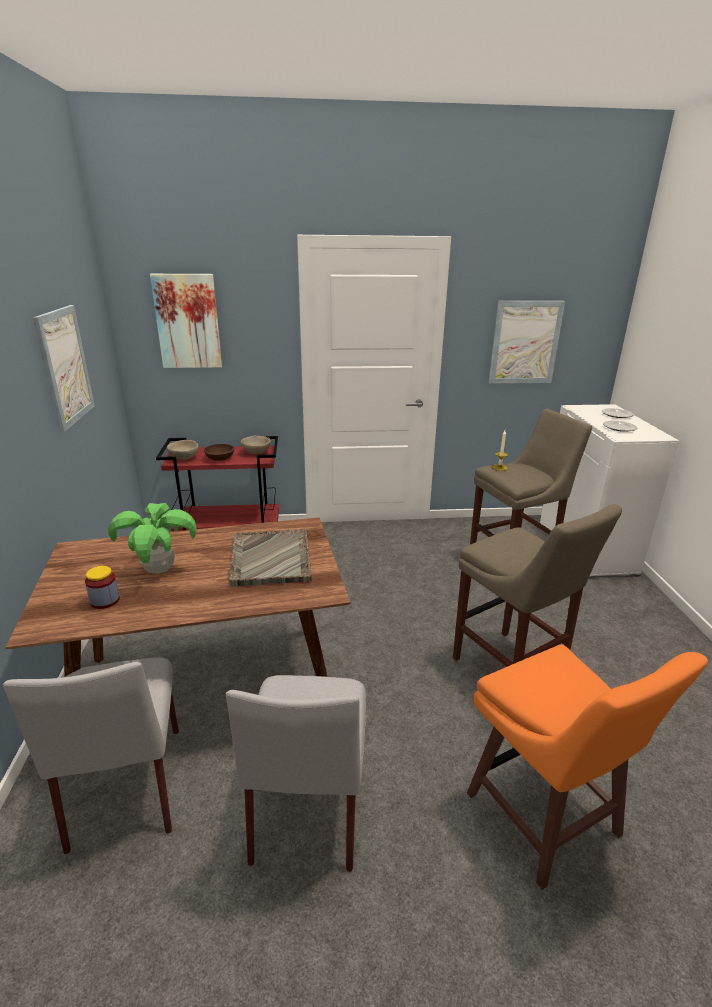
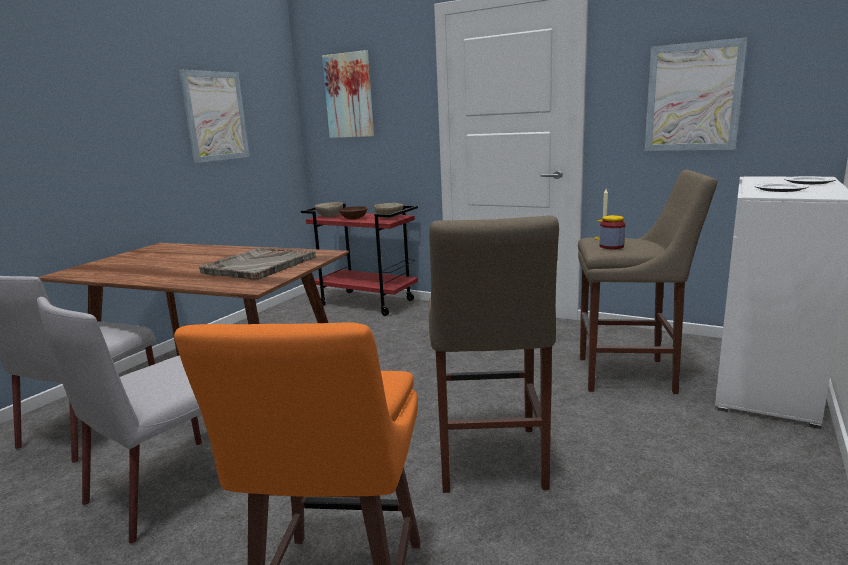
camera: 35 degrees right, 10 degrees down
(105, 600) = (121, 268): jar -> jar (611, 246)
(159, 570) = (180, 260): potted plant -> none

